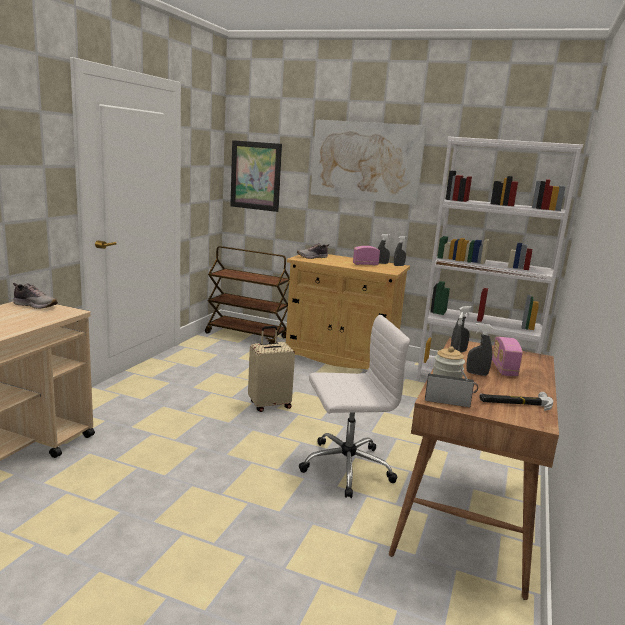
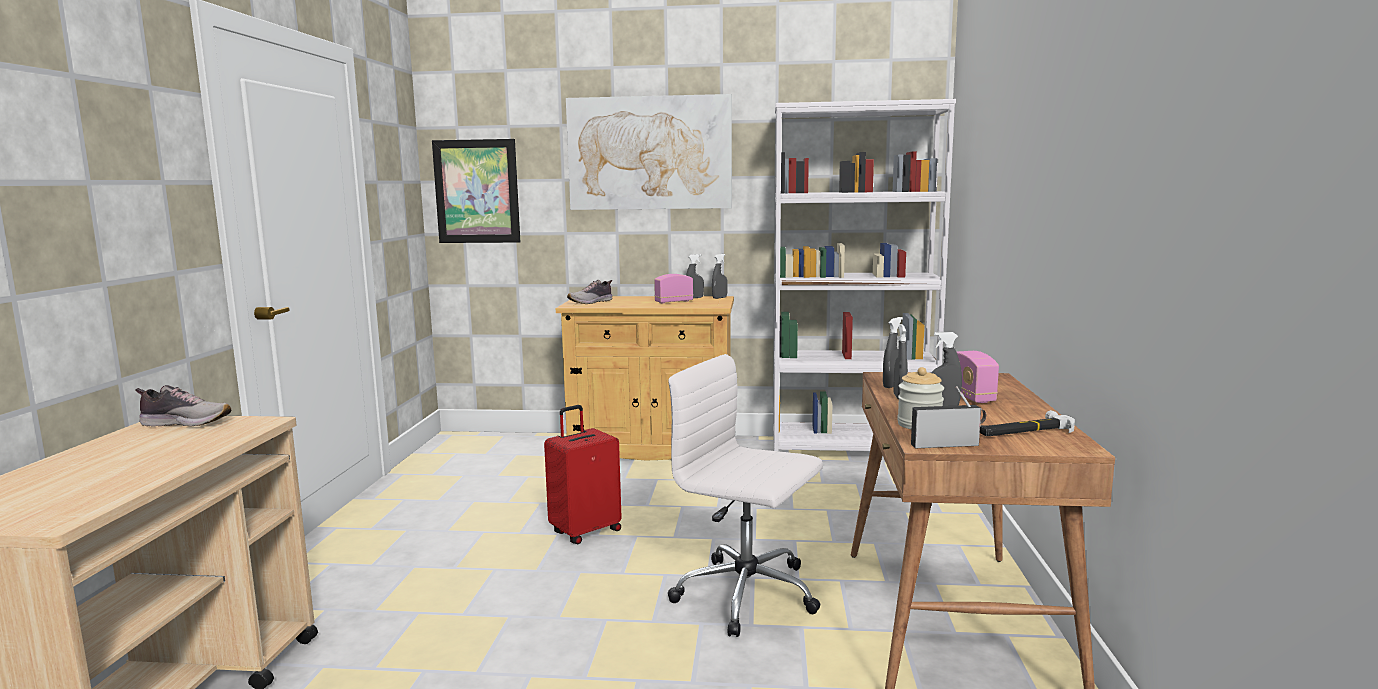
camera: 15 degrees left, 5 degrees down
(247, 335) = (494, 441): brown cart -> none
(269, 405) = (585, 531): beige suitcase -> red suitcase
(345, 467) = (748, 595): white office chair -> white office chair turned 120 degrees counterclockwise

